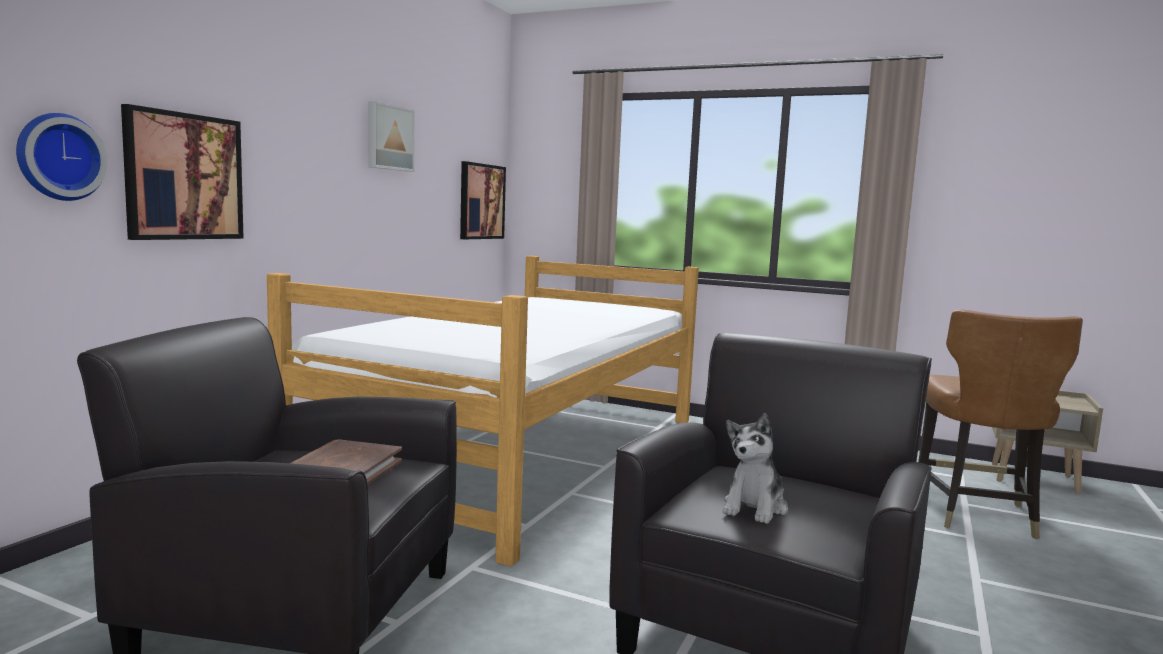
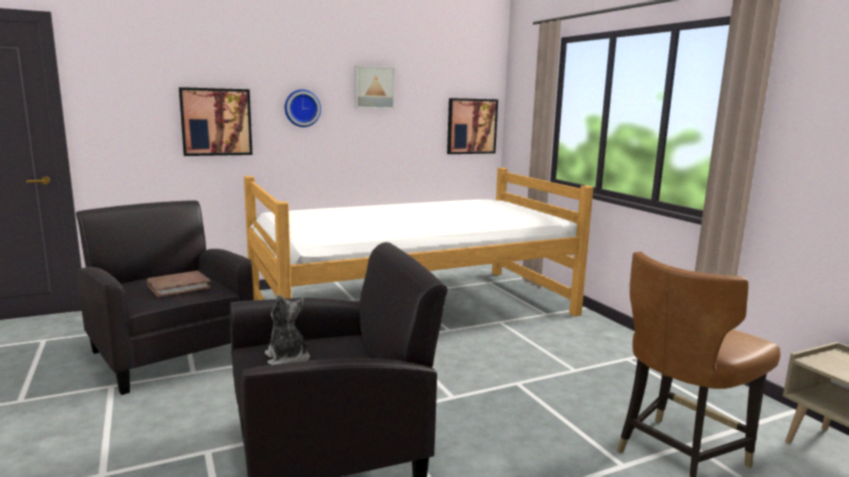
camera: 40 degrees right, 5 degrees up
(58, 157) = (146, 116): wall clock -> wall clock (302, 108)
(755, 507) = (287, 359): plush toy -> plush toy turned 75 degrees clockwise

